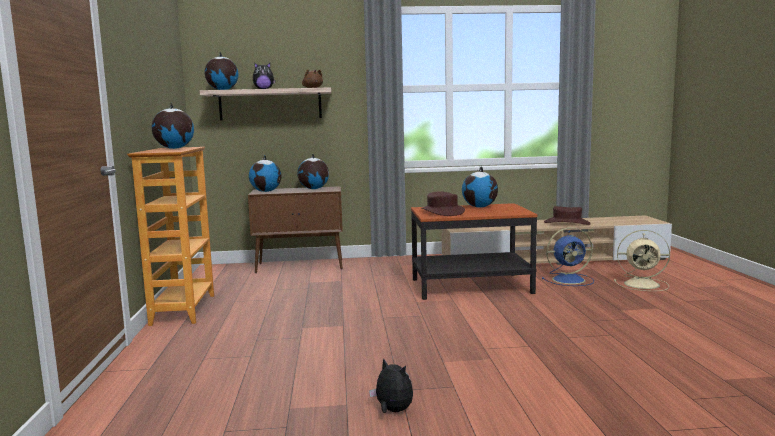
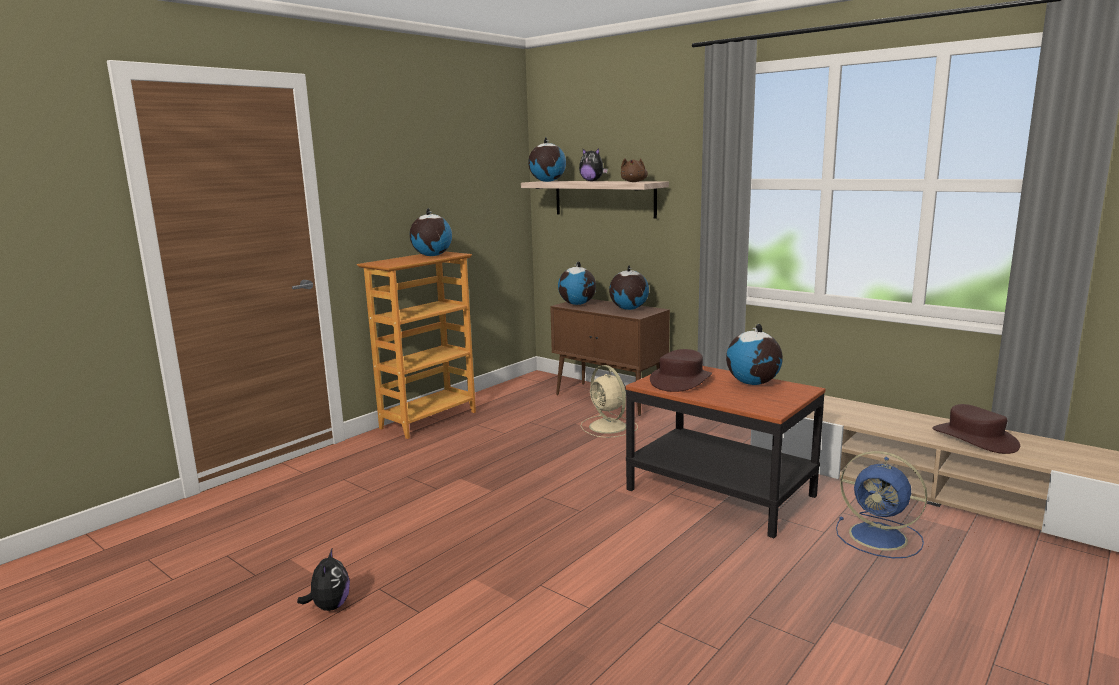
camera: 45 degrees right, 5 degrees up
(643, 284) = (991, 598): beige fan -> beige fan (609, 427)

